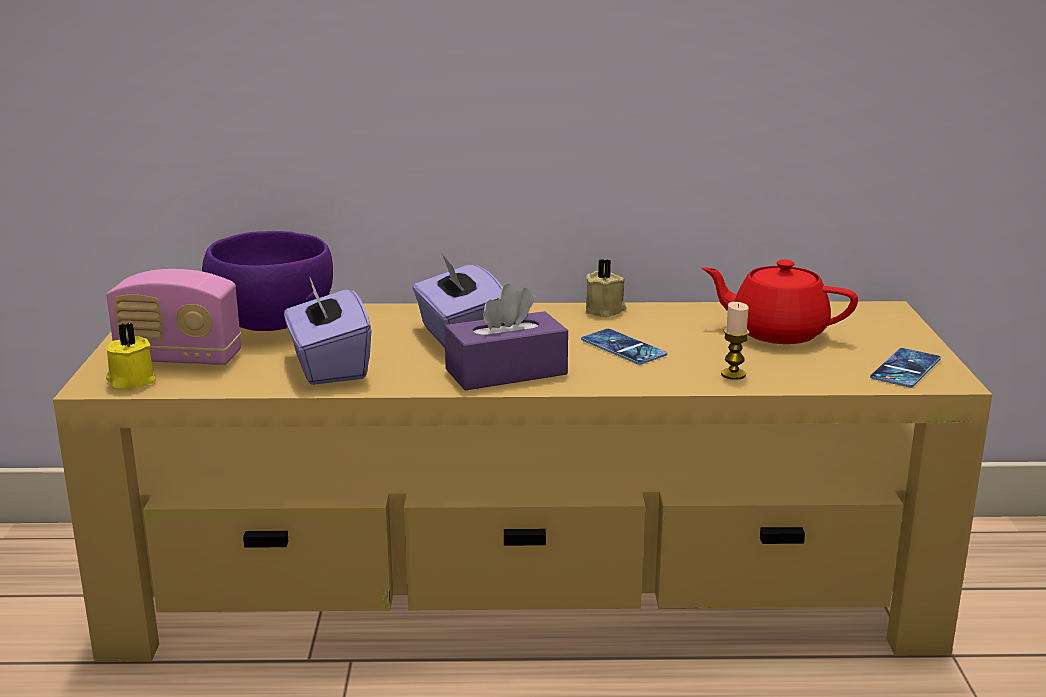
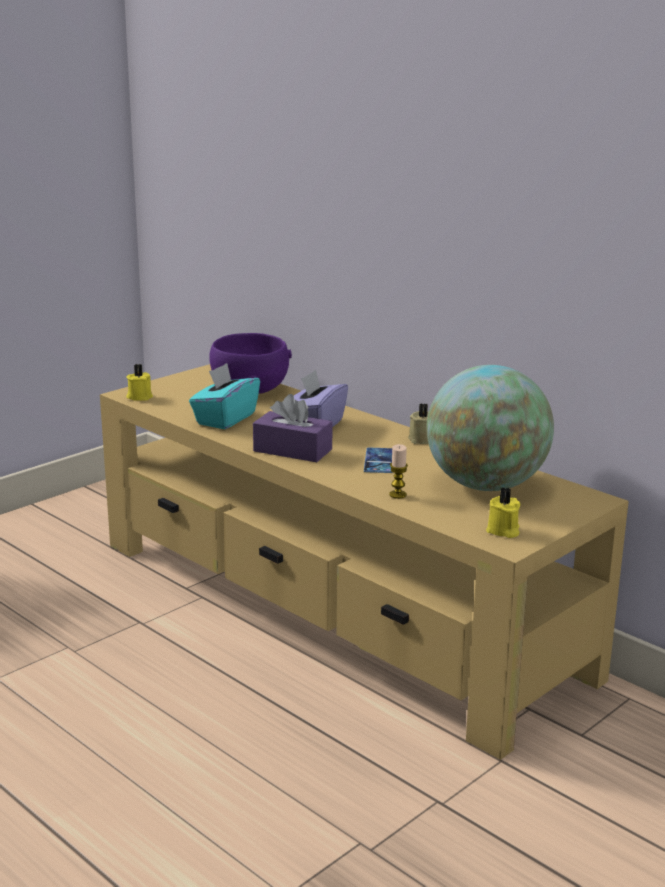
camera: 45 degrees right, 0 degrees up
(179, 359) = (177, 393): radio -> none
(328, 366) = (225, 419): purple tissue box -> turquoise tissue box
(776, 332) = (485, 485): red teapot -> globe
(905, 368) = (503, 531): phone -> yellow candle

